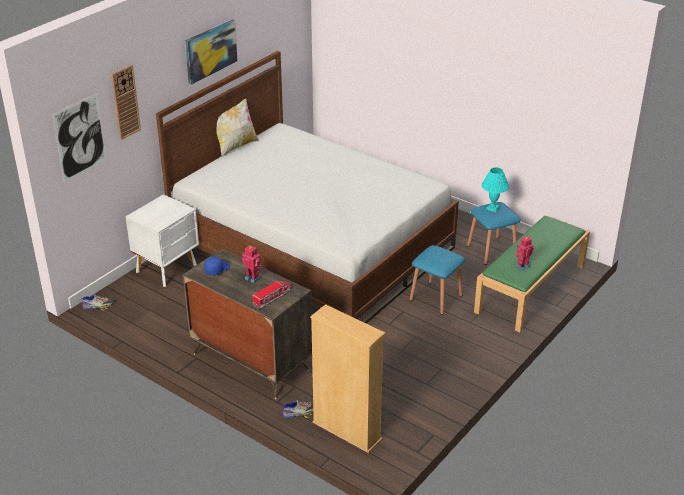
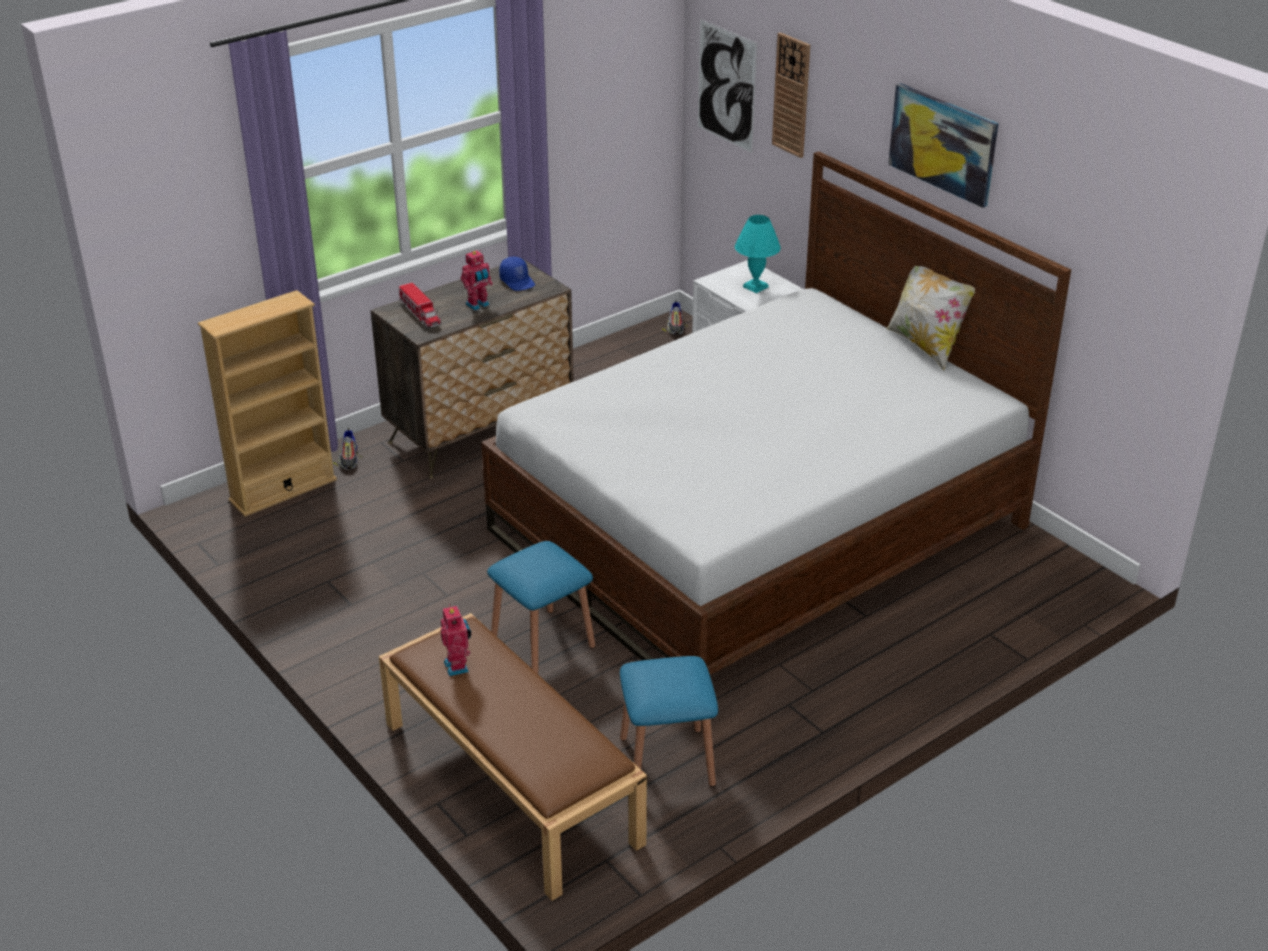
camera: 105 degrees right, 0 degrees up
(492, 208) = (677, 676): turquoise table lamp -> turquoise table lamp (755, 286)
(530, 289) = (508, 781): green bench -> brown bench

